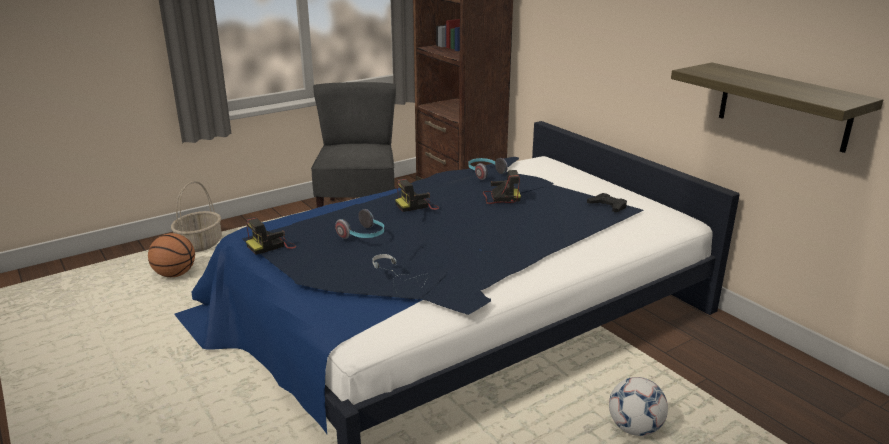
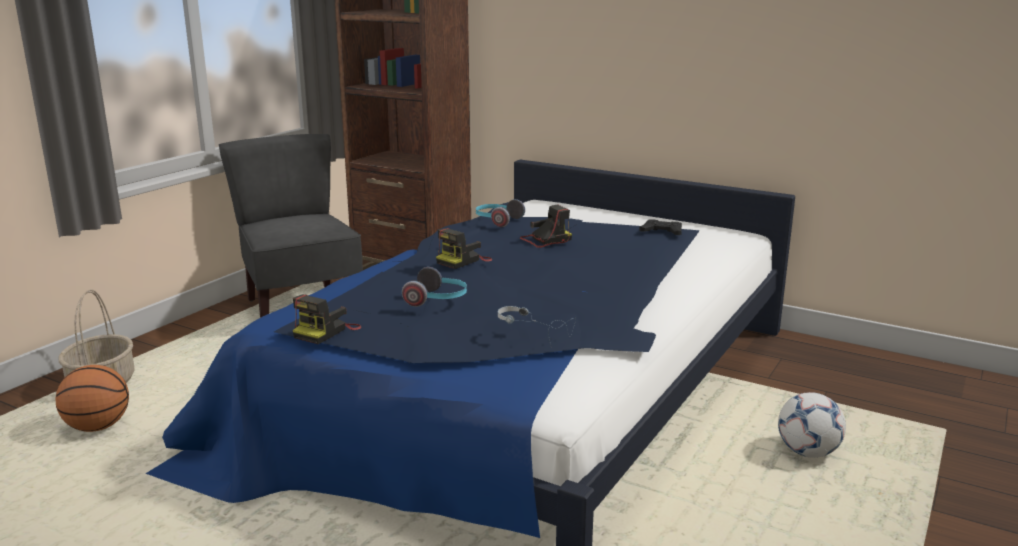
camera: 25 degrees left, 5 degrees down
(783, 106) = (834, 95): shelf -> none

